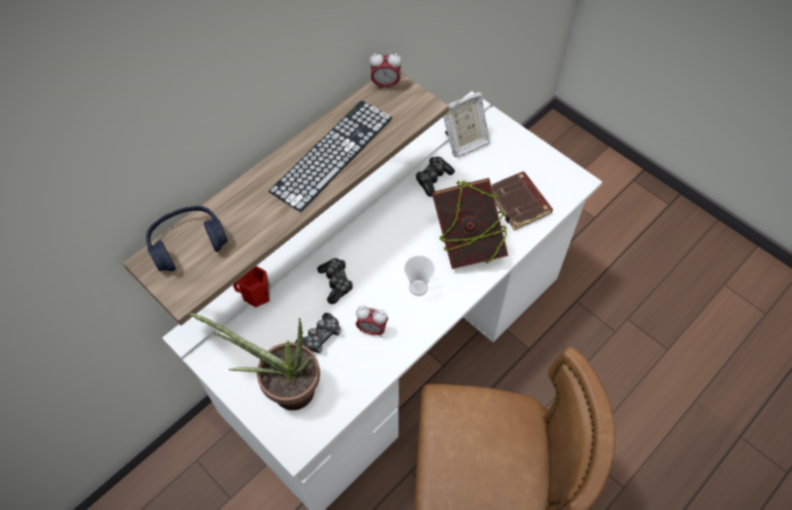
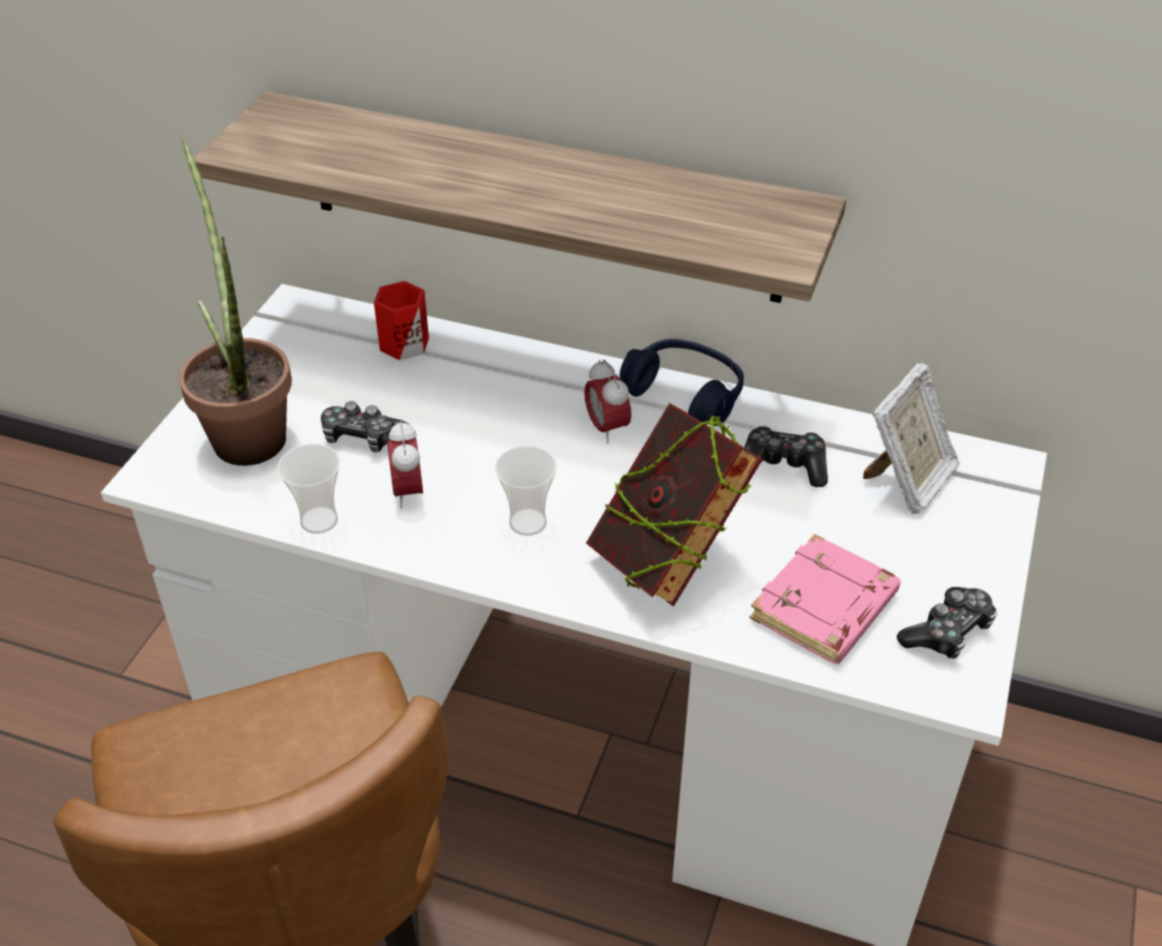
camera: 65 degrees right, 15 degrees down
(187, 243) = (326, 126): blue headphones -> blue headphones (685, 394)
(332, 154) = (589, 195): keyboard -> none
(336, 283) = (476, 419): game controller -> game controller (947, 632)
(371, 375) = (319, 520): none -> cup
(385, 84) = (792, 203): alarm clock -> alarm clock (607, 428)
(464, 142) = (907, 481): picture frame -> picture frame turned 90 degrees counterclockwise
(519, 203) = (825, 609): brown book -> pink book

